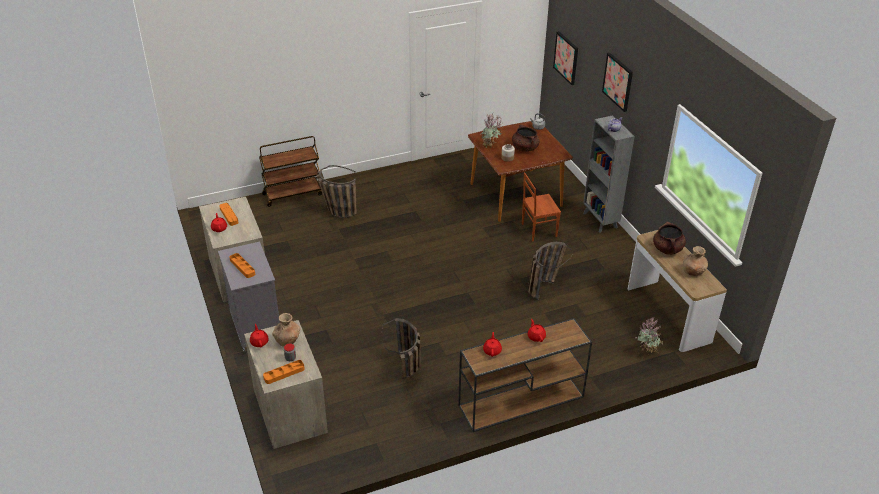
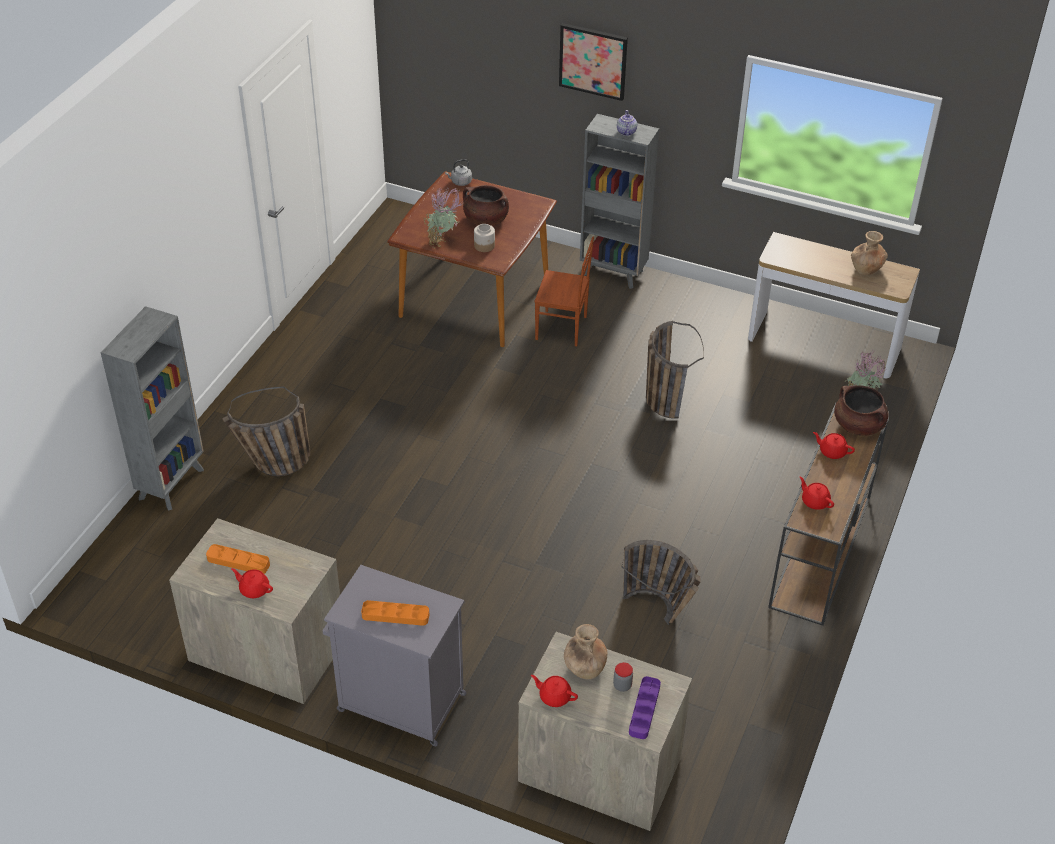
camera: 45 degrees left, 5 degrees up
(284, 373) = (644, 710): orange tray -> purple tray
(293, 194) = (172, 483): brown cart -> grey bookcase
(538, 230) = (562, 328): brown chair -> brown chair turned 105 degrees counterclockwise
(566, 58) = (446, 58): picture -> none
(667, 249) = (809, 257): brown cooking pot -> brown cooking pot (858, 425)

